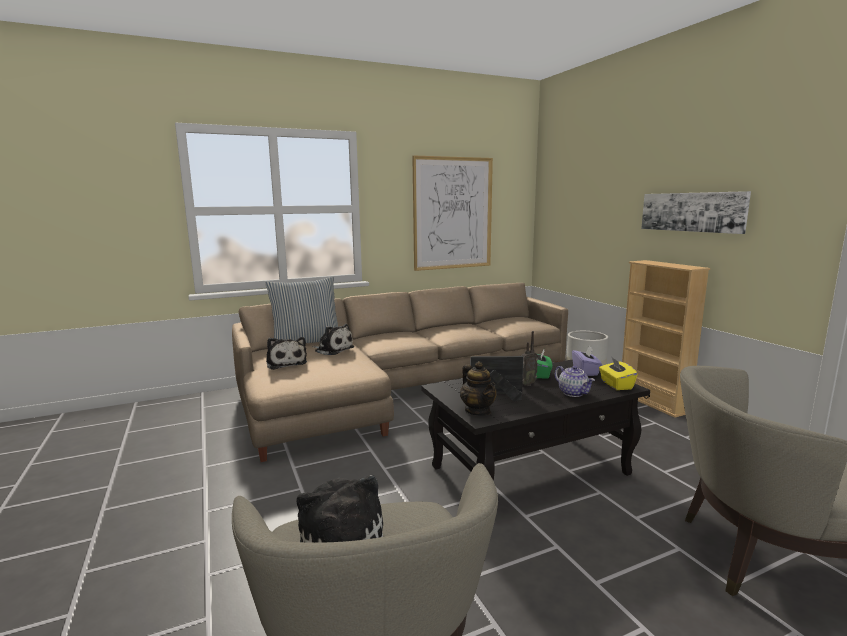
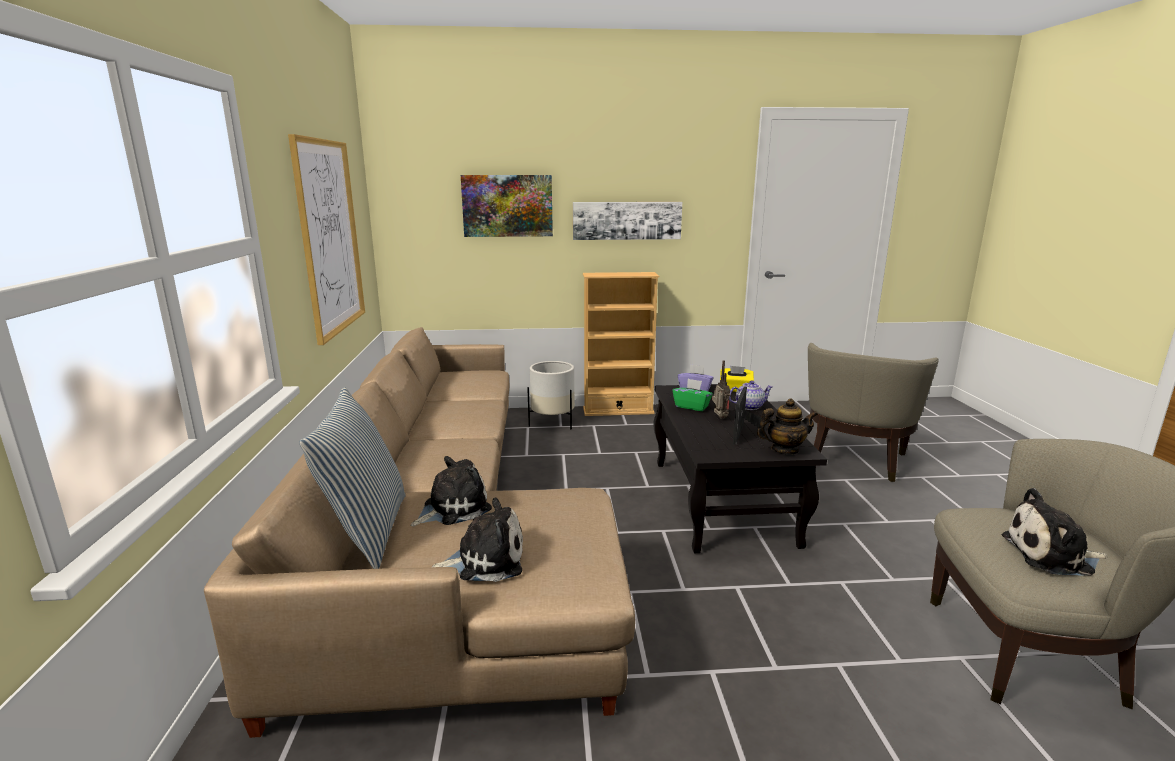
camera: 70 degrees left, 5 degrees up
(603, 198) = (507, 205): none -> picture

